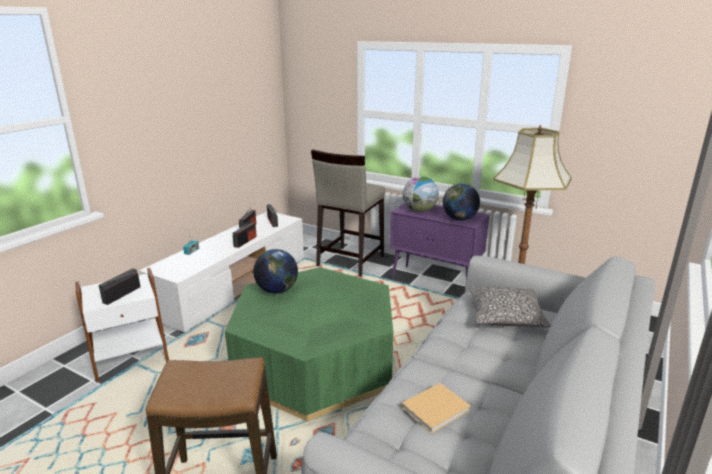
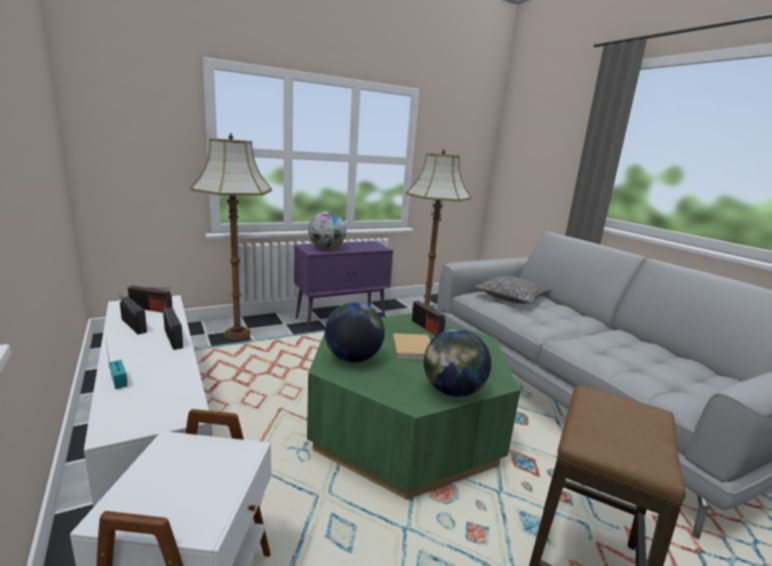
camera: 60 degrees left, 5 degrees down
(121, 295) = (209, 477): radio -> radio (427, 328)
(349, 261) = (237, 334): beige stool -> floor lamp
(437, 408) = (631, 357): beige book -> beige book (412, 347)
(459, 219) = (368, 247): globe -> globe (452, 392)

